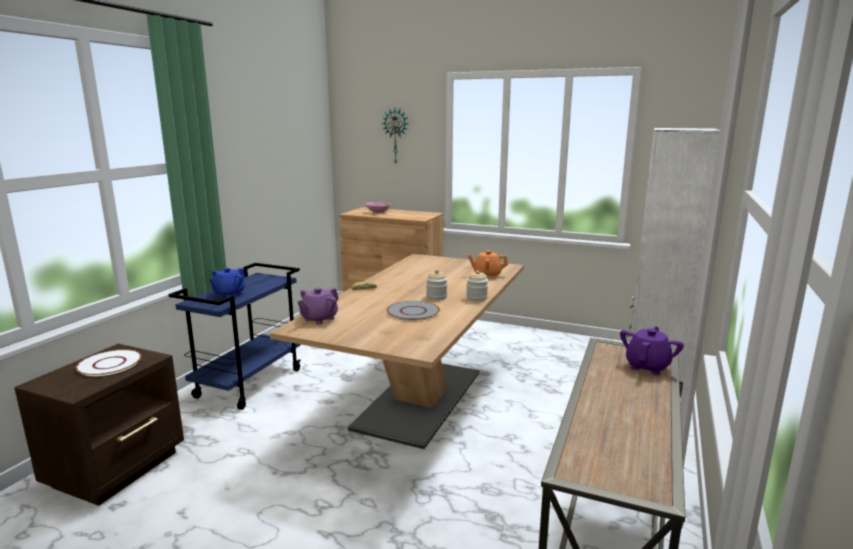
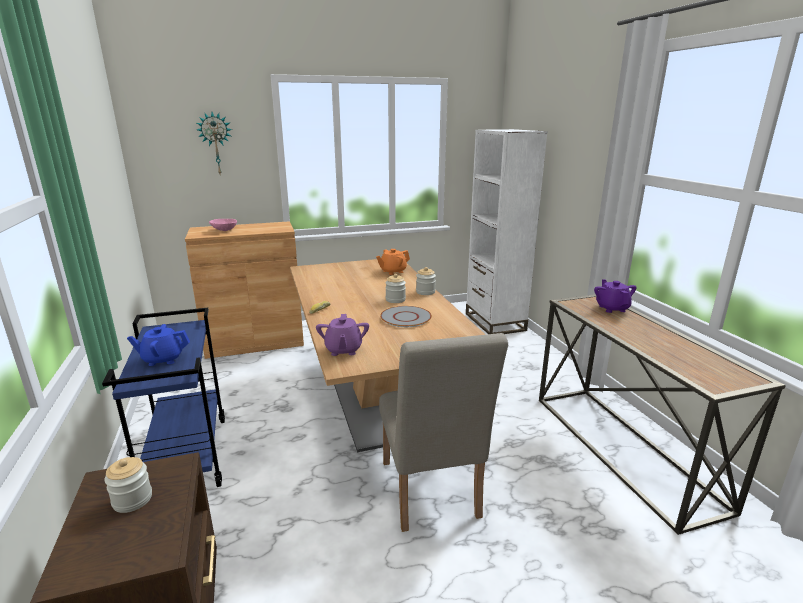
camera: 40 degrees left, 5 degrees up
(109, 364) = (132, 500): white plate -> jar
(229, 294) = (163, 359): blue teapot -> blue teapot turned 90 degrees clockwise
(353, 488) = (430, 495): none -> beige chair

